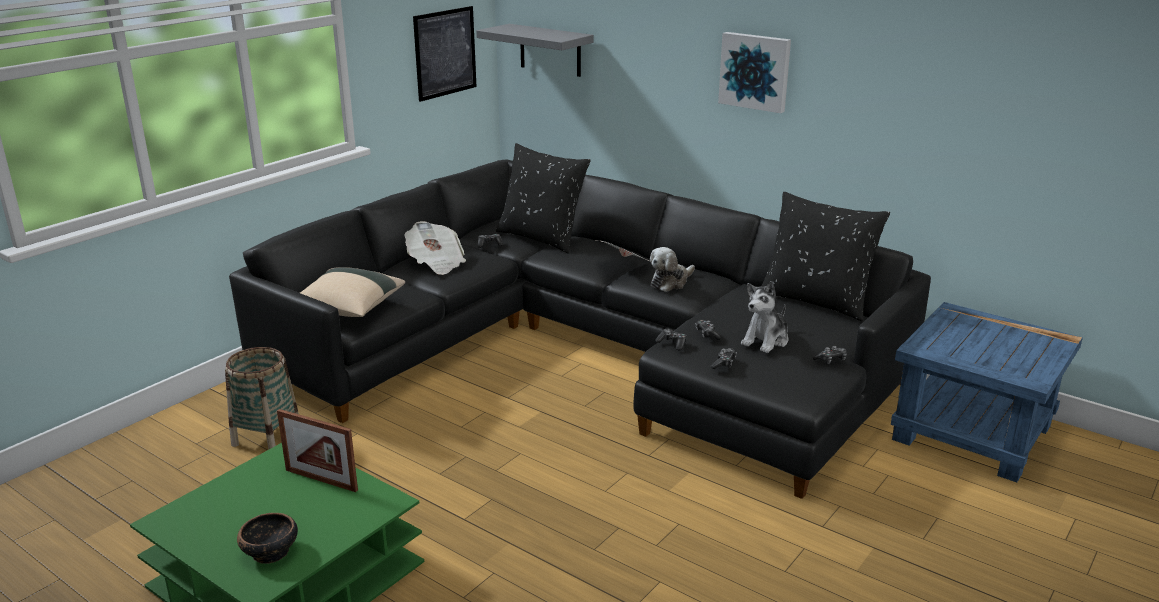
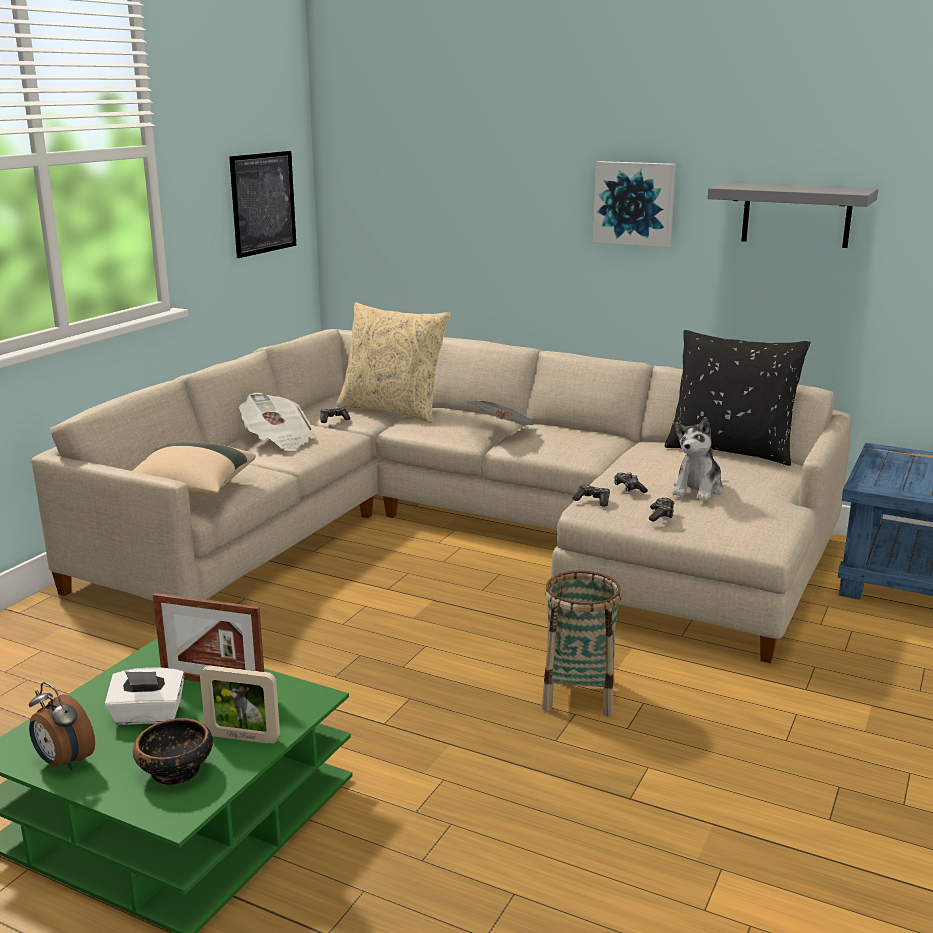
camera: 10 degrees left, 5 degrees down
(194, 535) = (63, 762): none -> alarm clock
(265, 503) = (148, 715): none -> white tissue box
(267, 437) = (98, 656): basket -> basket (578, 695)
(327, 530) = (243, 737): none -> picture frame
(542, 238) = (393, 410): black pillow -> beige pillow
(550, 50) = (383, 199): grey shelf -> grey shelf (796, 215)
(587, 352) = (463, 536): black sofa -> beige sofa
(670, 282) = (561, 443): plush toy -> none
(830, 360) = (777, 503): game controller -> none

